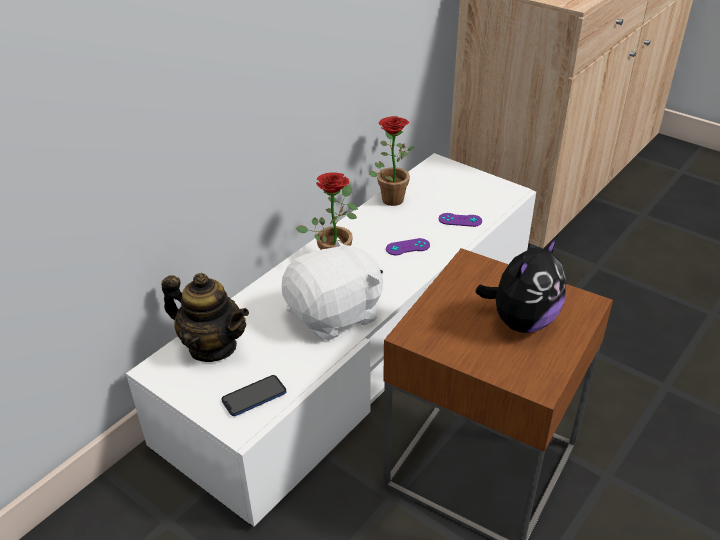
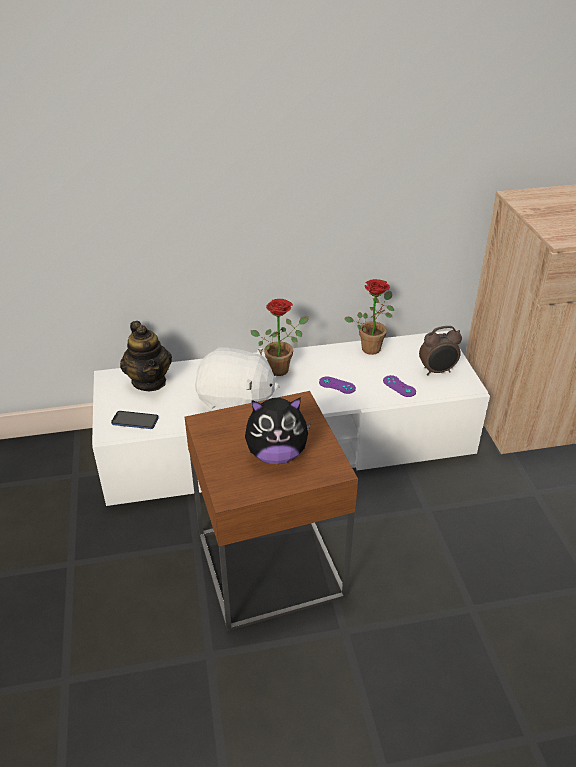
camera: 40 degrees right, 0 degrees up
(472, 191) = (437, 371): none -> alarm clock

